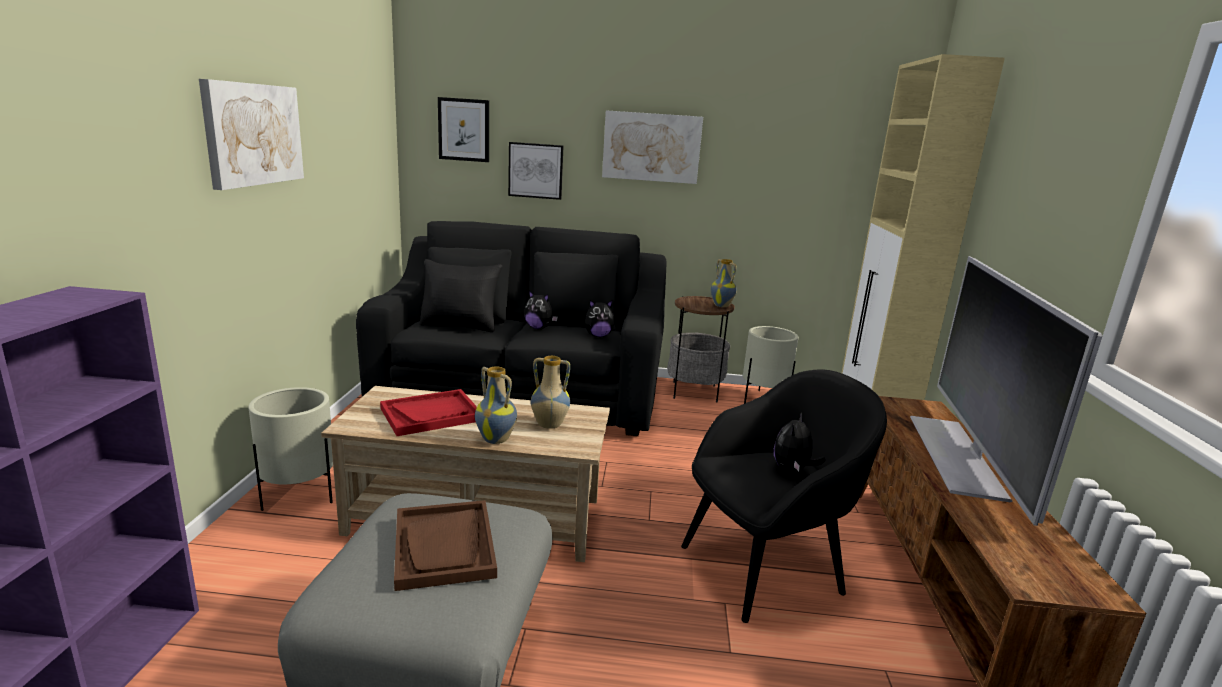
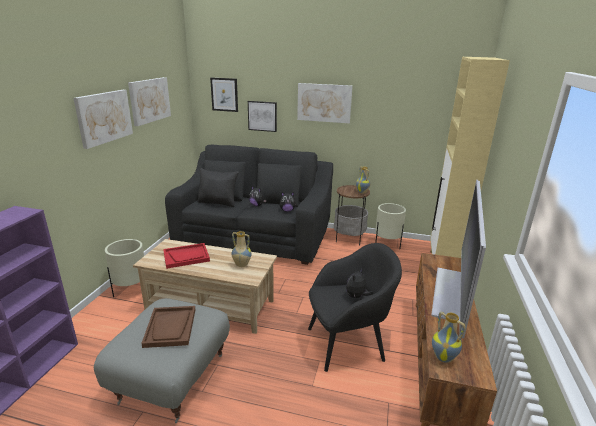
camera: 10 degrees right, 5 degrees up
(332, 121) = (149, 100): none -> picture
(496, 439) = (212, 272): vase -> vase (444, 357)

